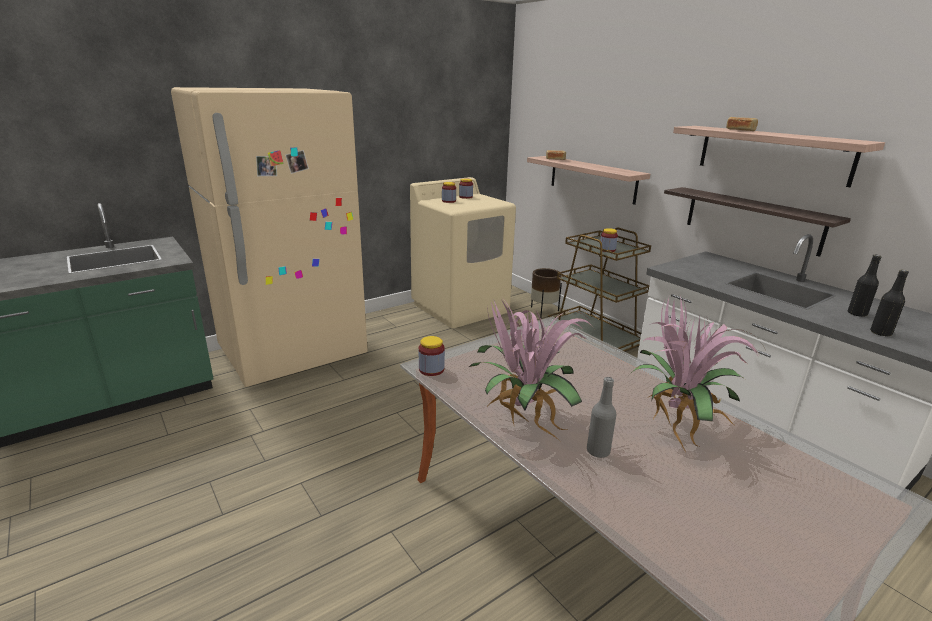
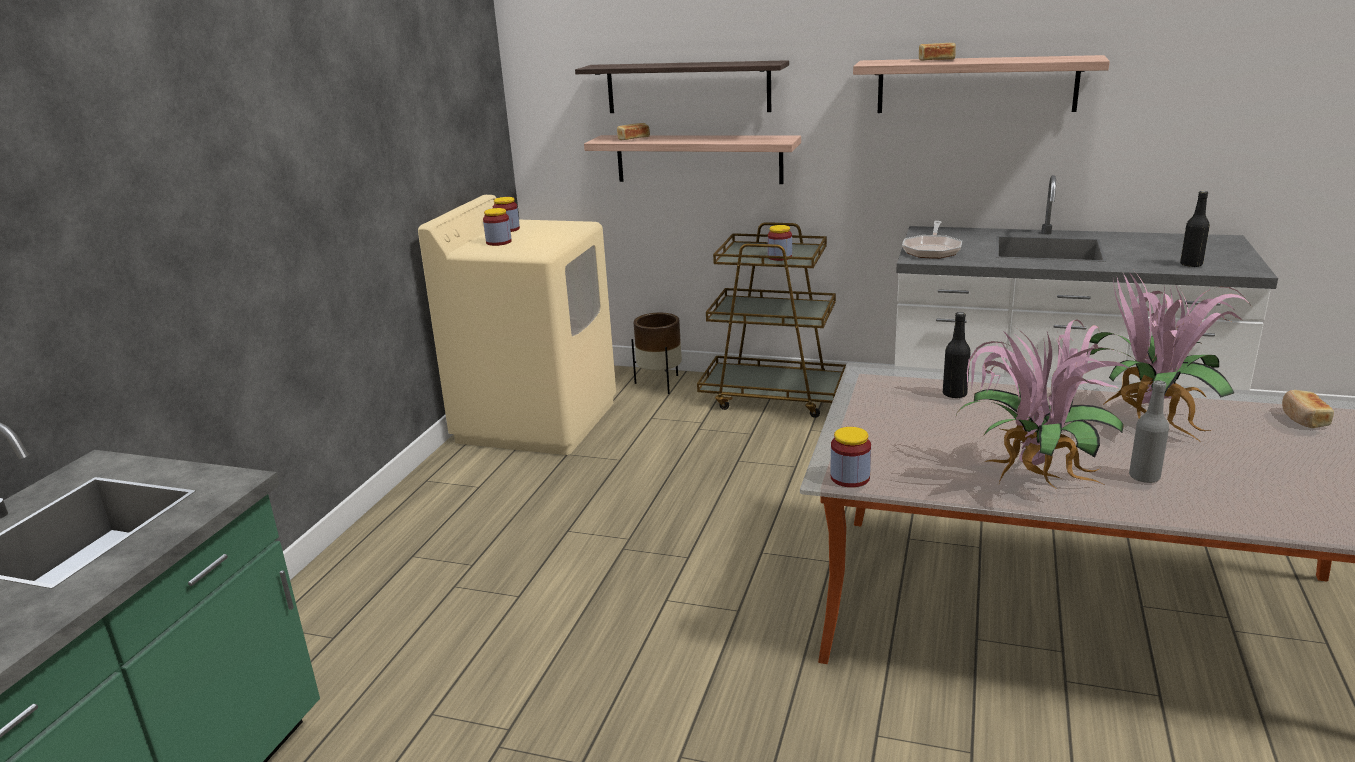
camera: 35 degrees left, 0 degrees up
(293, 354) = (368, 601): beige fridge -> none
(688, 267) = (932, 250): none -> frying pan
(752, 220) = (964, 172): shelf -> shelf (687, 87)
(815, 479) = (1303, 419): none -> bread
(857, 314) = (1145, 252): black bottle -> black bottle (954, 394)

